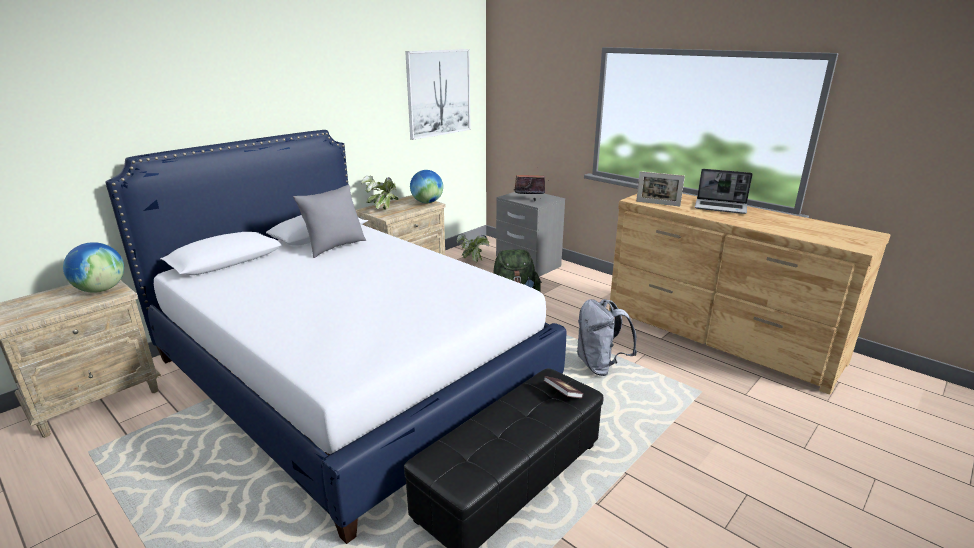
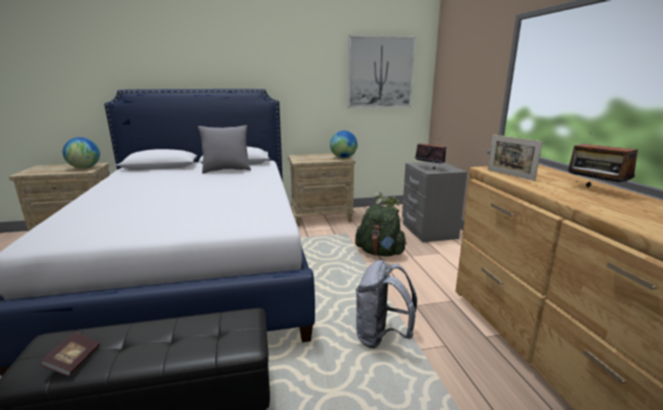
camera: 35 degrees right, 5 degrees down
(382, 208) = (306, 156): potted plant -> none
(562, 394) = (228, 336): book -> book (74, 361)
(721, 207) = (594, 190): laptop -> radio

